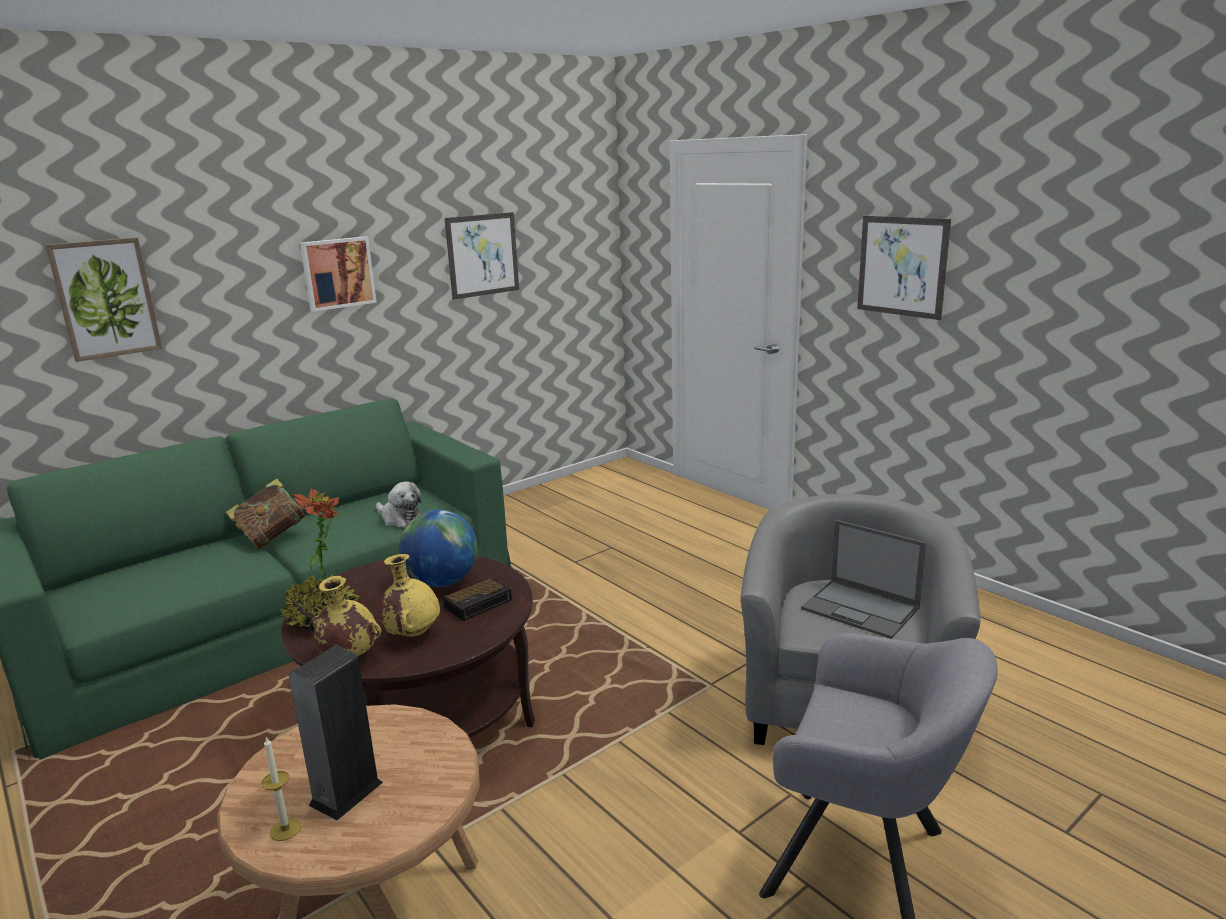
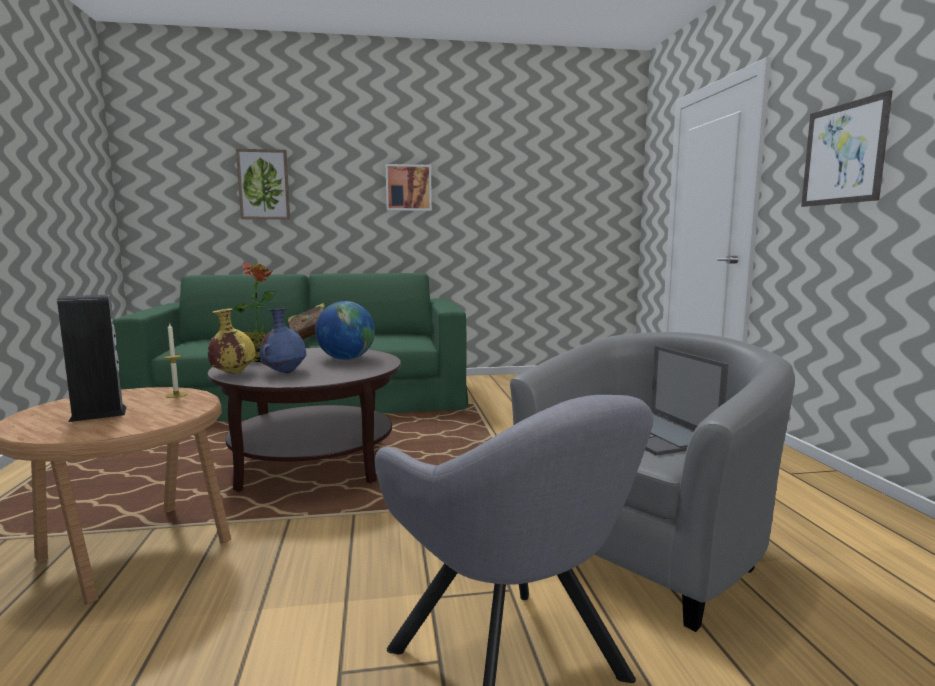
camera: 30 degrees right, 10 degrees down
(285, 829) = (41, 418): candle -> candle (176, 395)
(399, 519) = (388, 343): plush toy -> none
(413, 634) = (285, 372): yellow vase -> blue vase
(479, 603) = (348, 369): alarm clock -> none
(482, 255) = (518, 188): picture -> none

